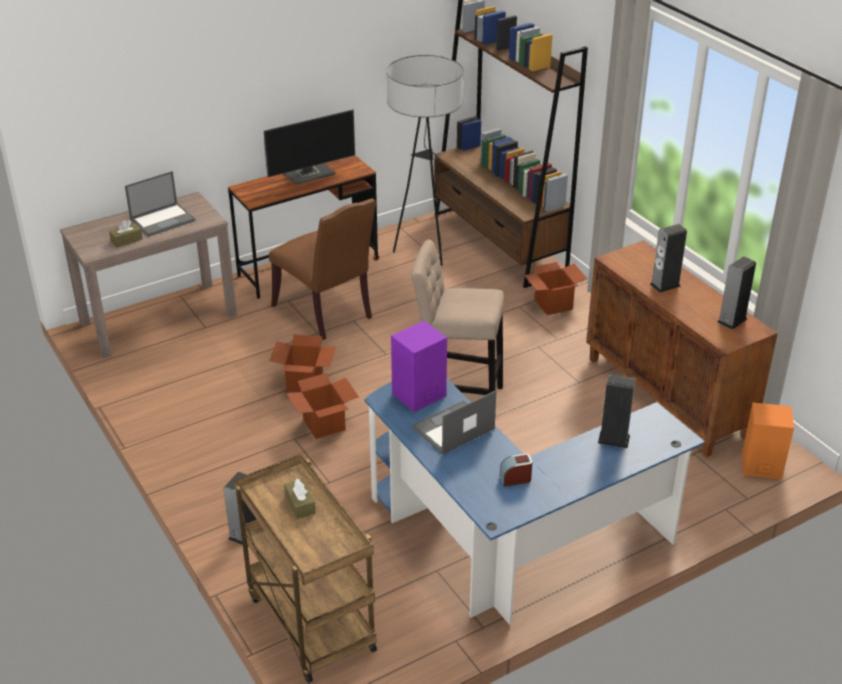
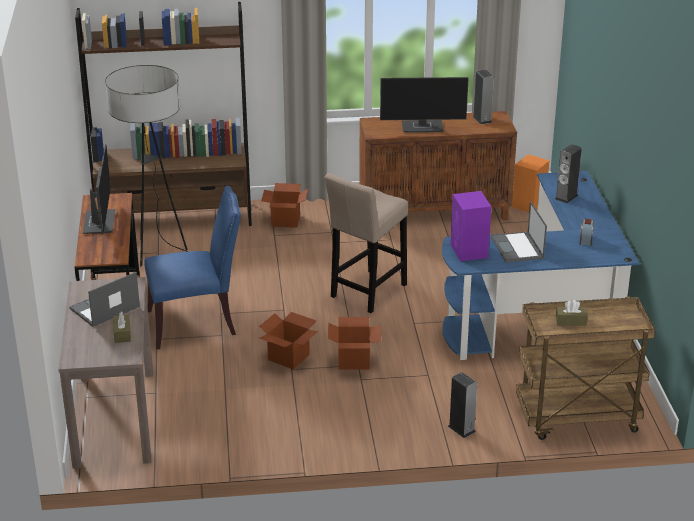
camera: 65 degrees left, 5 degrees down
(163, 220) = (104, 308): laptop -> laptop turned 120 degrees counterclockwise
(326, 313) = (196, 323): brown chair -> blue chair
(665, 285) = (423, 127): speaker -> monitor

